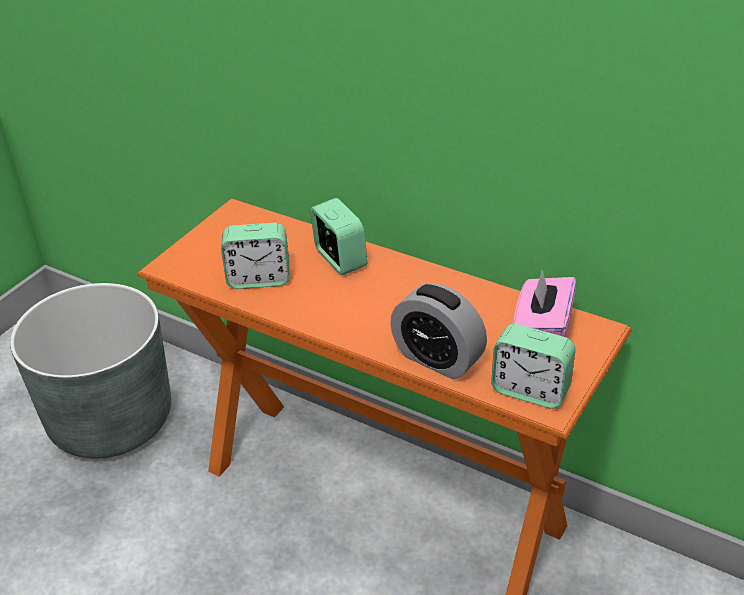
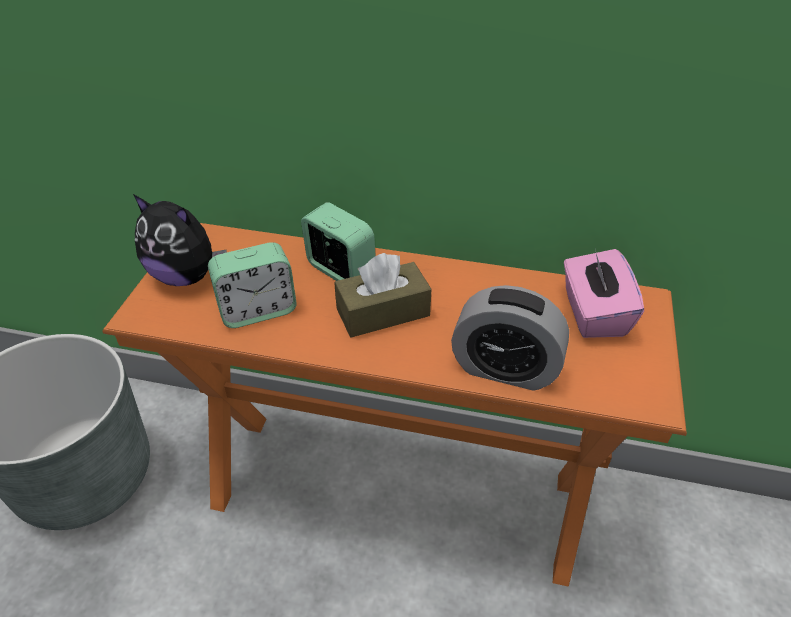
camera: 20 degrees left, 5 degrees up
(213, 243) = (186, 276): none -> plush toy
(359, 298) = (383, 312): none -> brown tissue box
(530, 390) = (622, 385): alarm clock -> none

